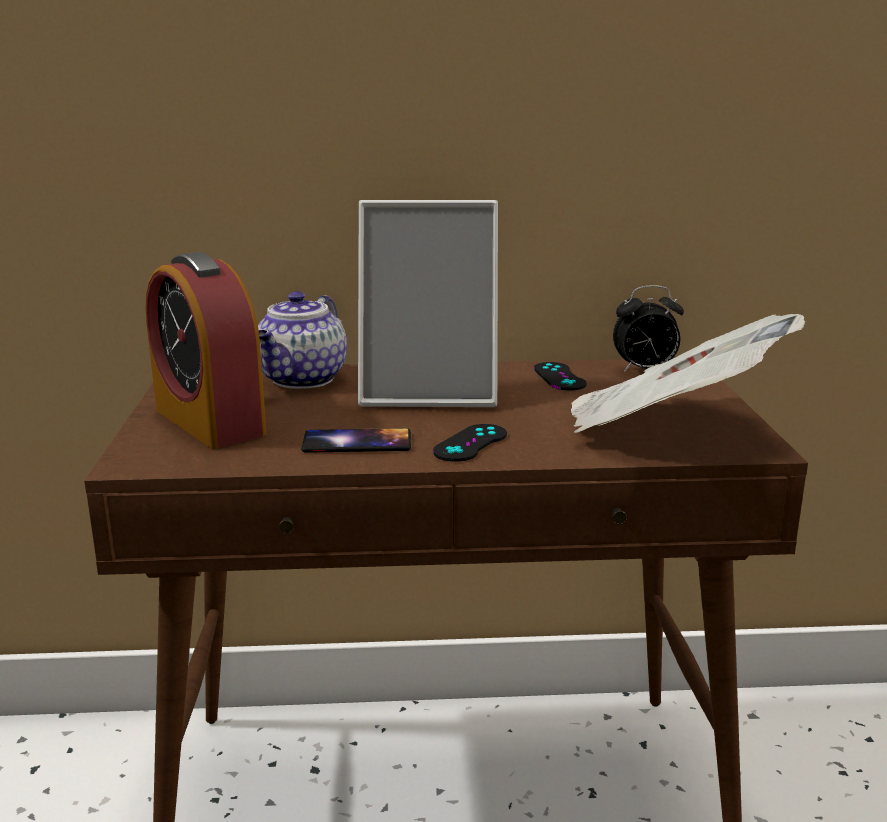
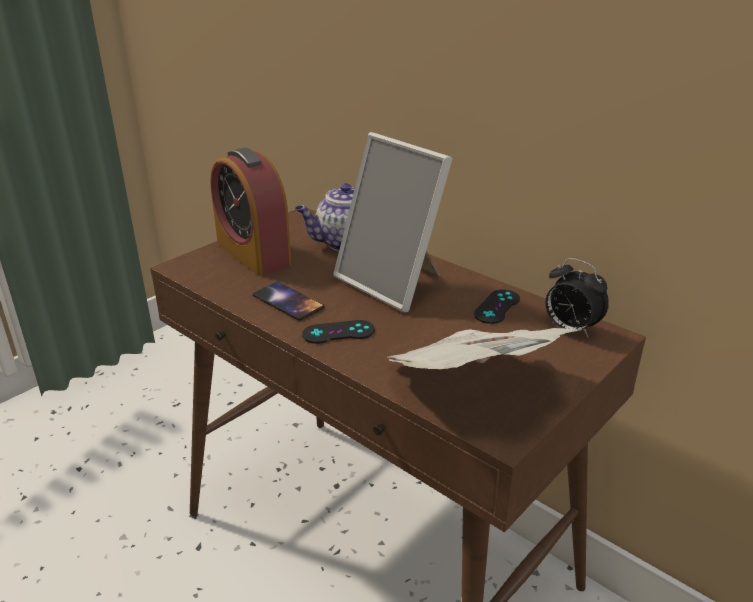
camera: 45 degrees right, 10 degrees up
(209, 421) = (253, 254): alarm clock -> alarm clock turned 45 degrees counterclockwise

